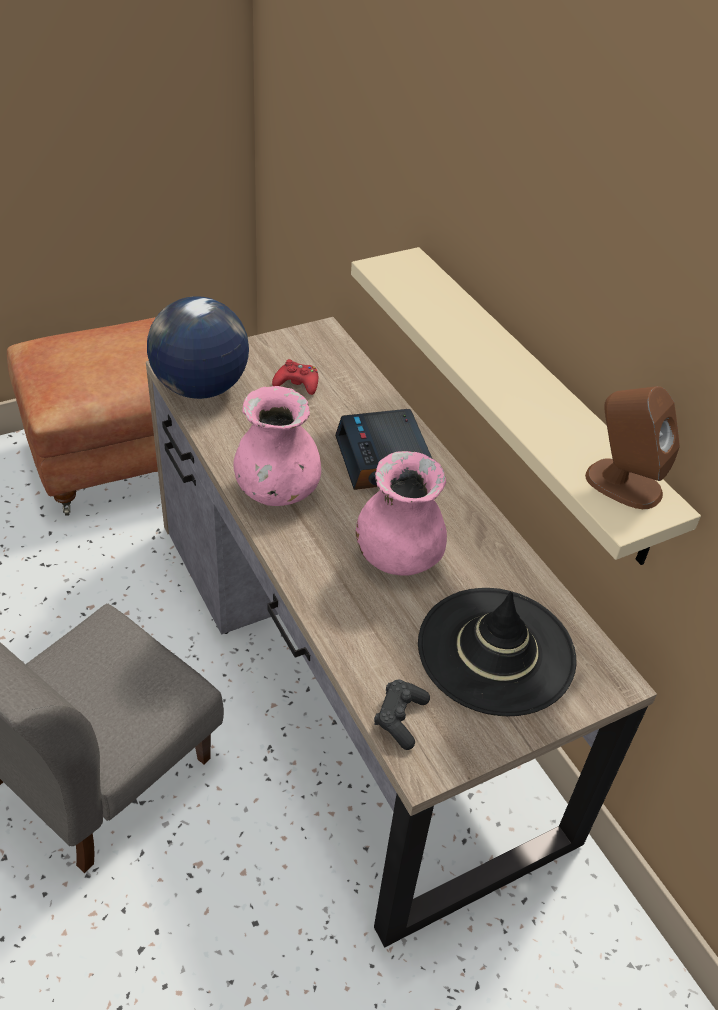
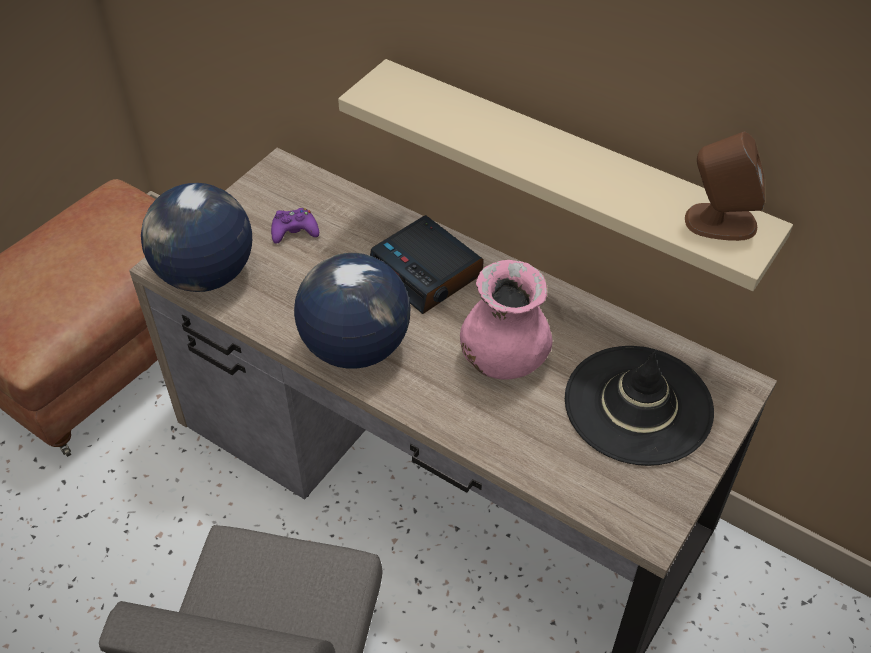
camera: 25 degrees left, 5 degrees up
(277, 491) = (355, 347): pink vase -> globe
(297, 383) = (294, 231): red game controller -> purple game controller
(400, 719) = (606, 502): black game controller -> none

